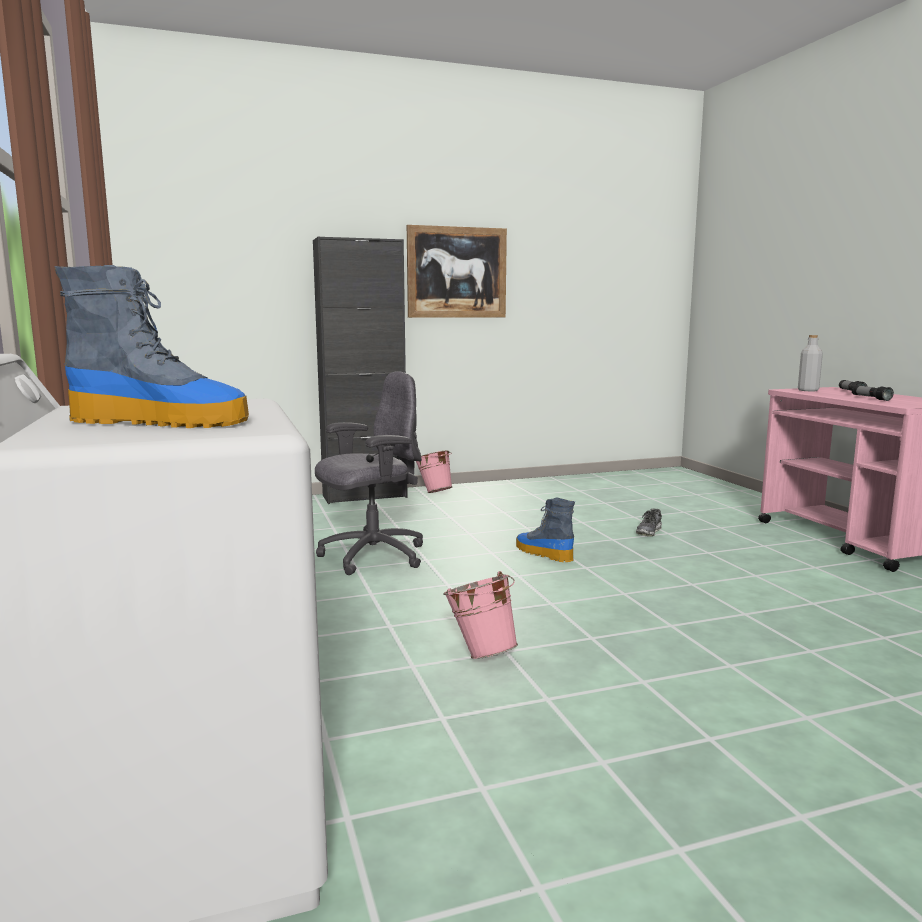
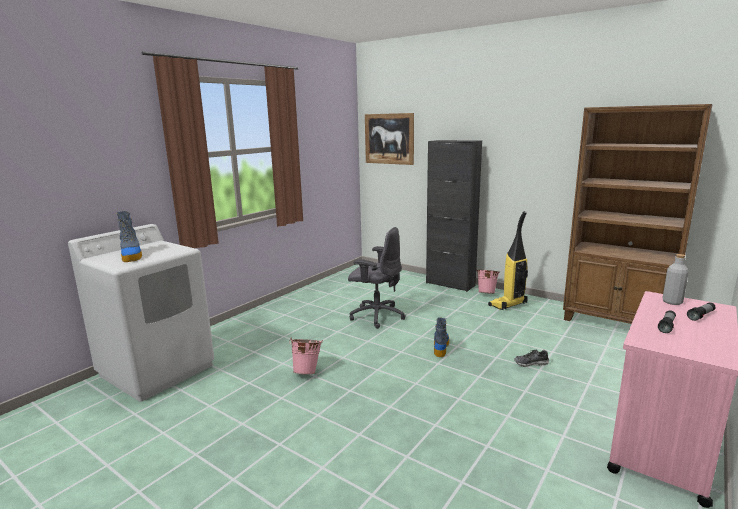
camera: 55 degrees right, 5 degrees up
(457, 272) = (523, 158): picture -> picture (389, 139)
(486, 495) = (508, 305): none -> vacuum cleaner
(609, 480) = (617, 323): none -> brown bookcase

